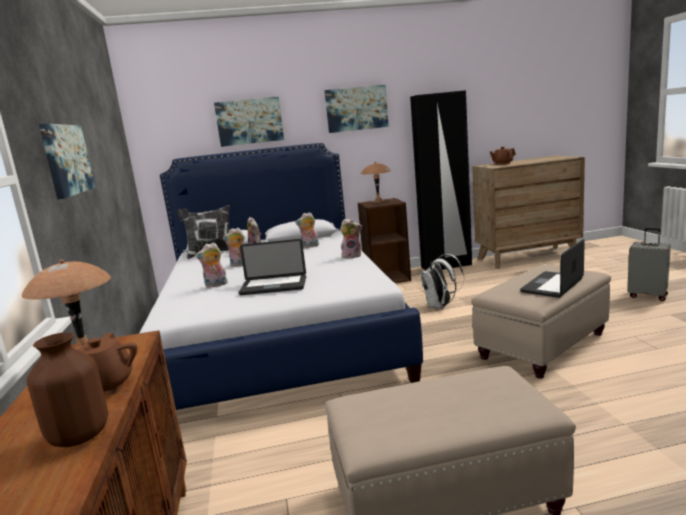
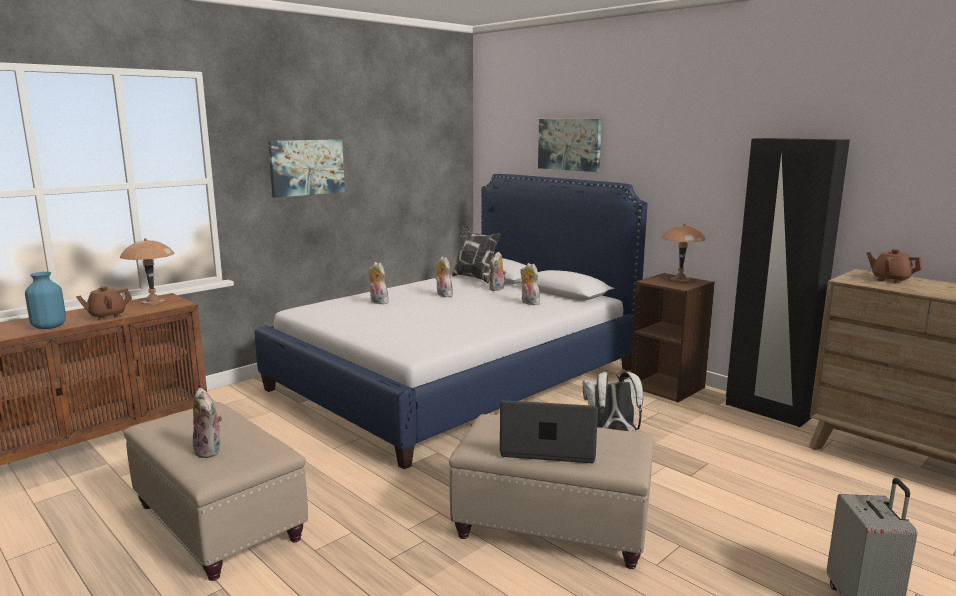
camera: 55 degrees right, 0 degrees up
(80, 436) = (49, 327): brown vase -> blue vase
(273, 286) = (385, 319): laptop -> none
(352, 256) = (507, 325): plush toy -> plush toy (210, 451)
(356, 109) = (688, 145): picture -> none

